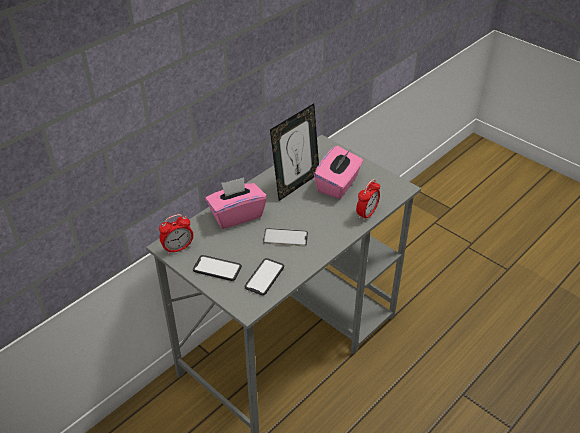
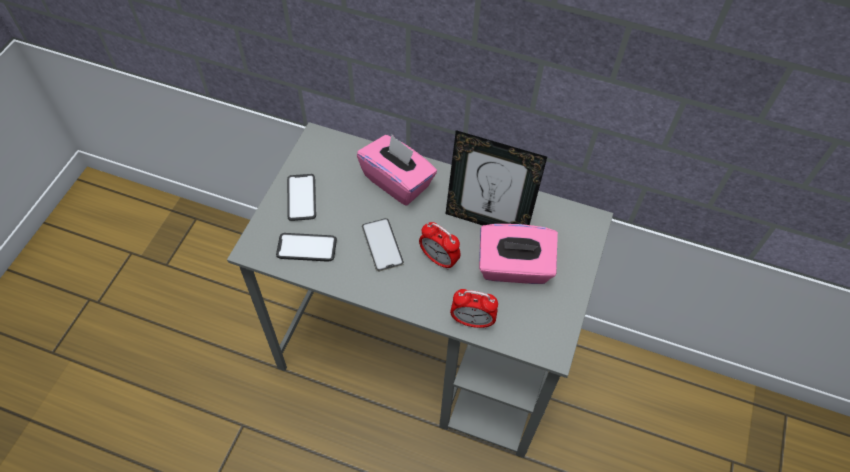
camera: 65 degrees right, 15 degrees up
(178, 248) = (317, 150): alarm clock -> alarm clock (439, 259)

